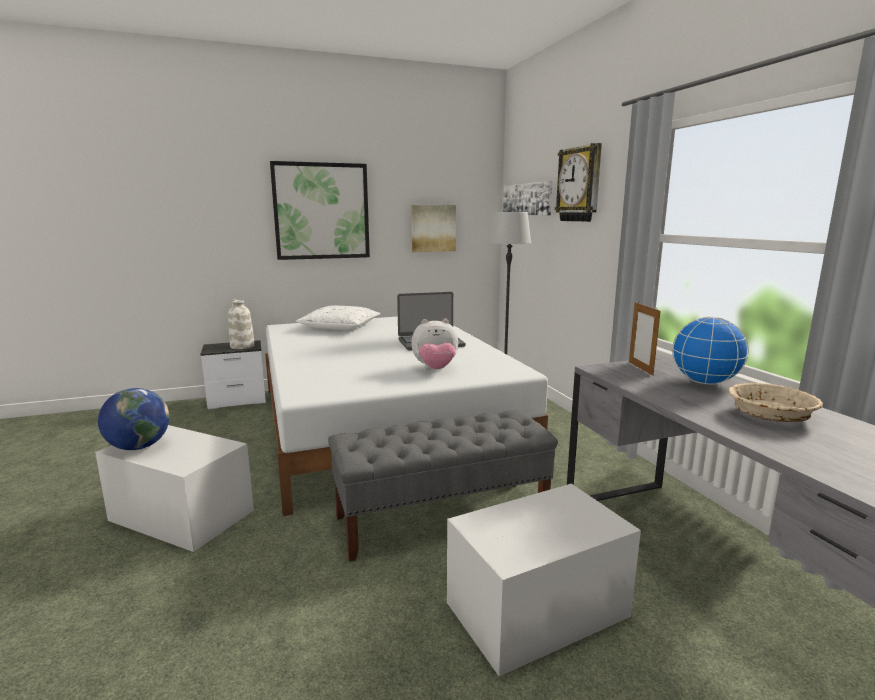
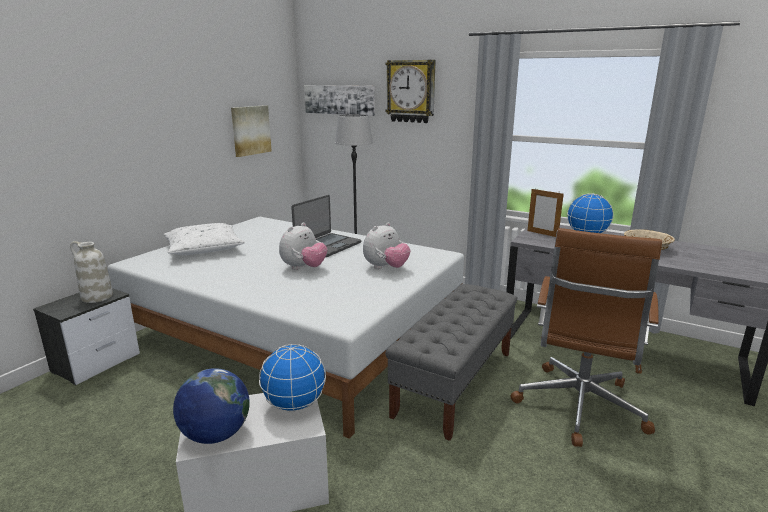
camera: 40 degrees left, 5 degrees up
(208, 450) = (294, 405): none -> globe
(321, 211) = (149, 121): picture -> none
(371, 354) = (304, 268): none -> plush toy
(536, 609) = (578, 408): white storage box -> brown office chair

